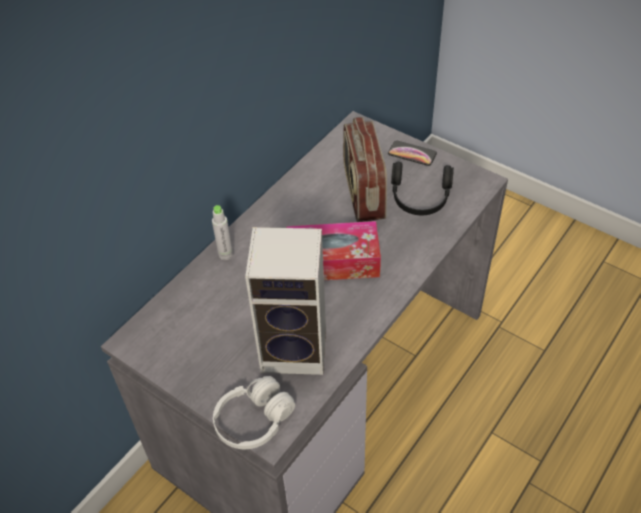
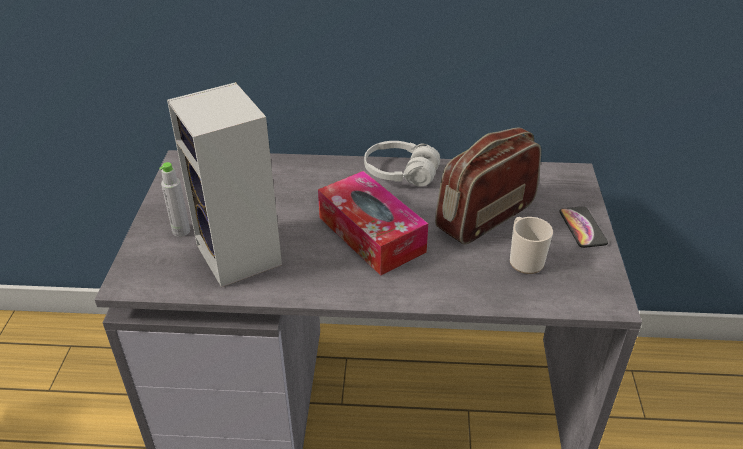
camera: 55 degrees right, 10 degrees down
(225, 254) = (319, 168): grey bottle -> grey bottle (181, 231)
(254, 421) = (138, 265): white headphones -> white headphones (400, 173)
(420, 198) = (524, 260): black headphones -> mug

